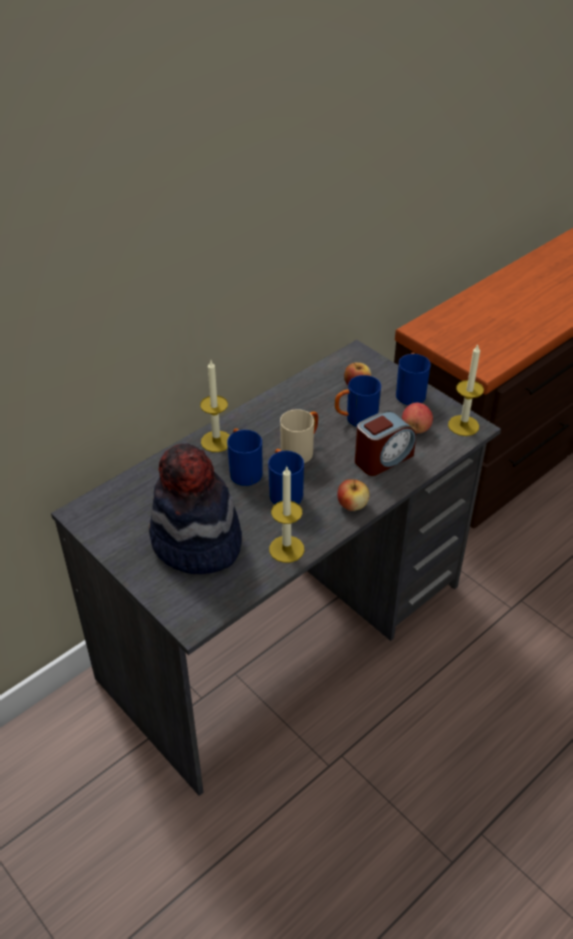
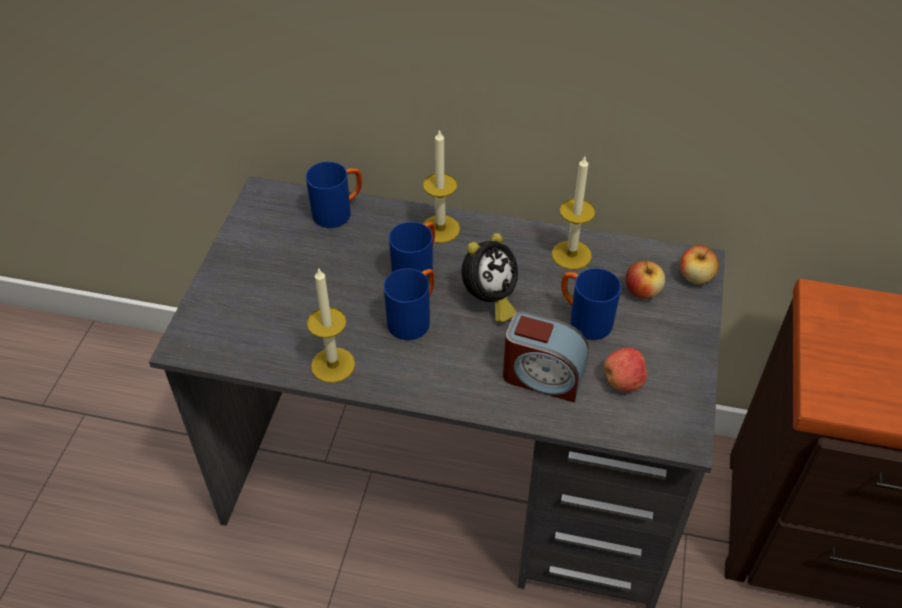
camera: 55 degrees right, 5 degrees up
(196, 543) = (287, 292): hat -> none
(301, 450) = (489, 300): beige mug -> alarm clock
(352, 505) = (443, 386): apple -> apple (695, 277)
(410, 392) = (682, 344): blue mug -> blue mug (338, 212)
(463, 425) = (676, 425): candle -> candle (571, 255)

